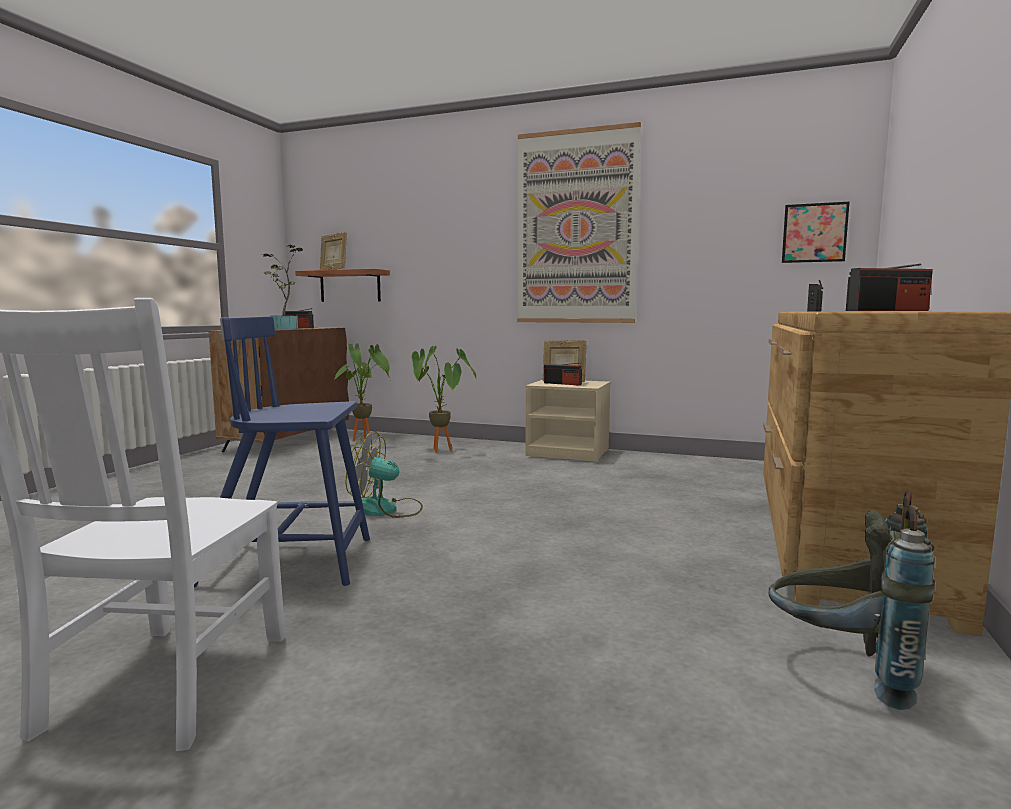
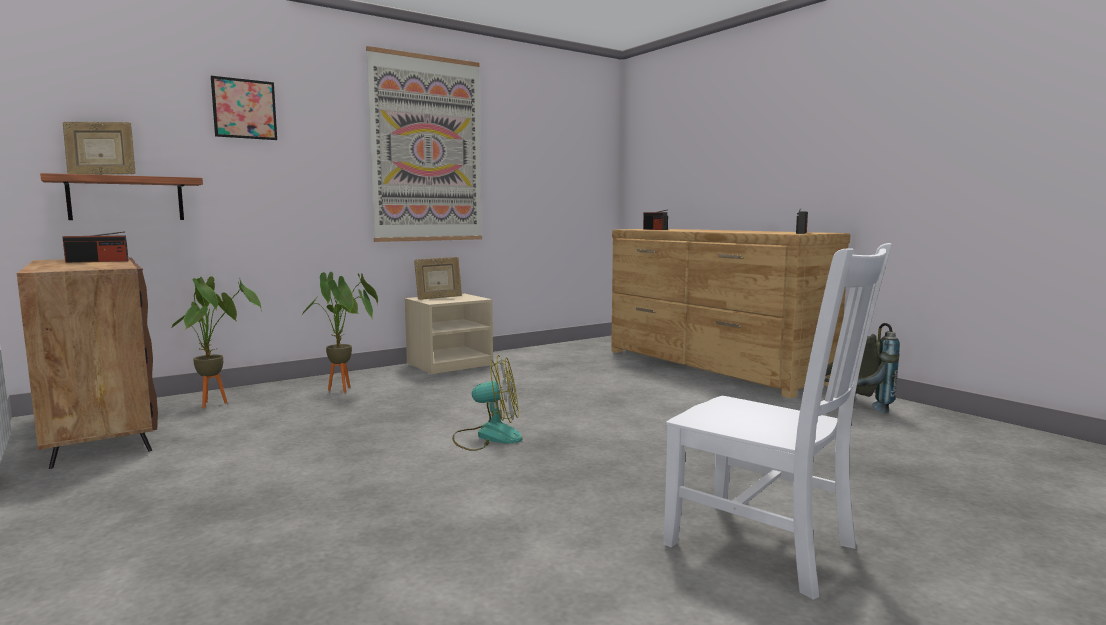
camera: 55 degrees left, 0 degrees up
(284, 329) = (110, 263): potted plant -> none
(291, 562) = (569, 484): blue chair -> none
(386, 509) = (488, 436): fan -> fan turned 135 degrees counterclockwise
(562, 384) = (448, 299): radio -> none
(814, 233) = (590, 171): picture -> picture (244, 109)

